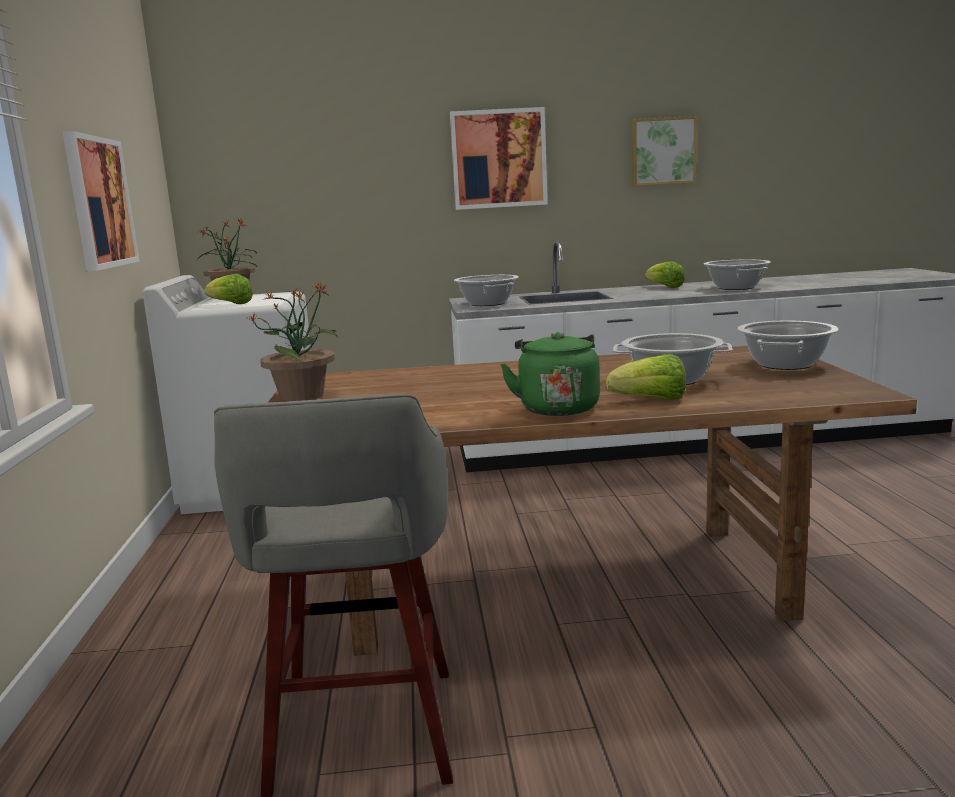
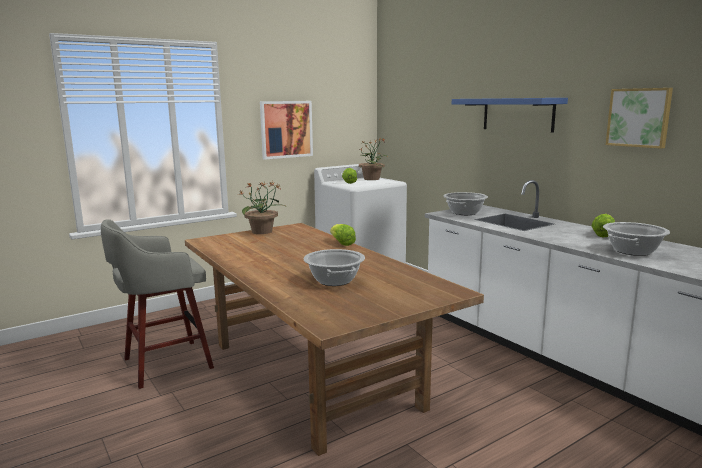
camera: 60 degrees right, 0 degrees up
(499, 159) = (518, 114): picture -> blue shelf
(557, 408) = (259, 269): green kettle -> none
(651, 400) = (282, 282): lettuce -> lettuce (341, 243)
(785, 364) = (403, 301): cooking pot -> none

